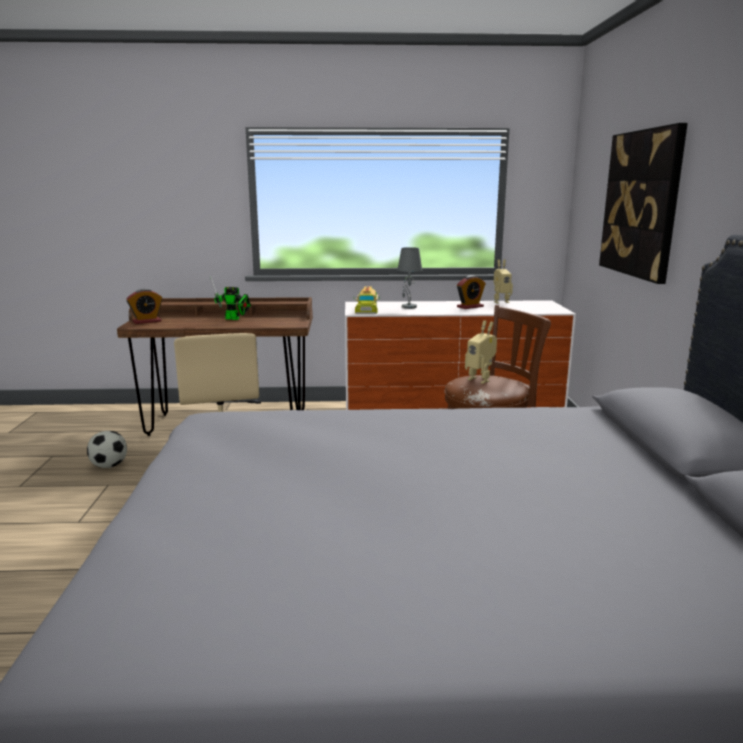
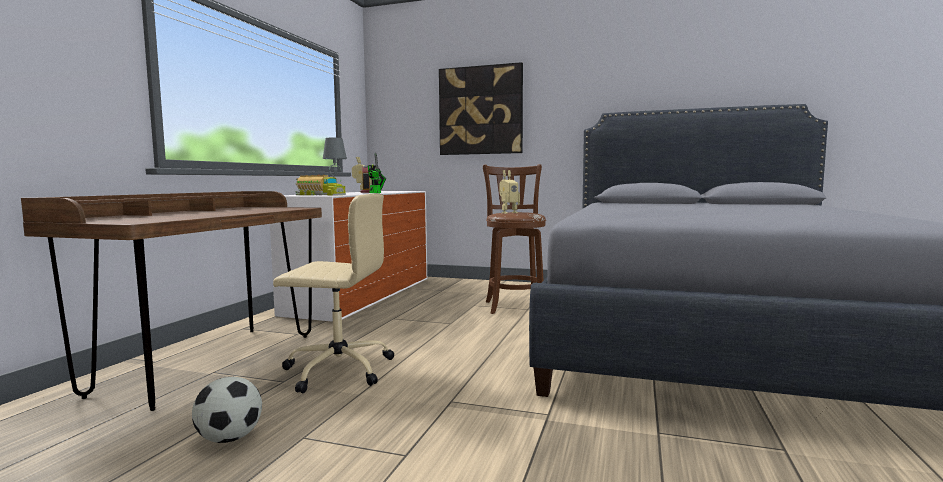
camera: 70 degrees left, 10 degrees down
(147, 321) = (122, 220): alarm clock -> none
(234, 319) = (219, 211): toy robot -> toy robot (376, 193)

